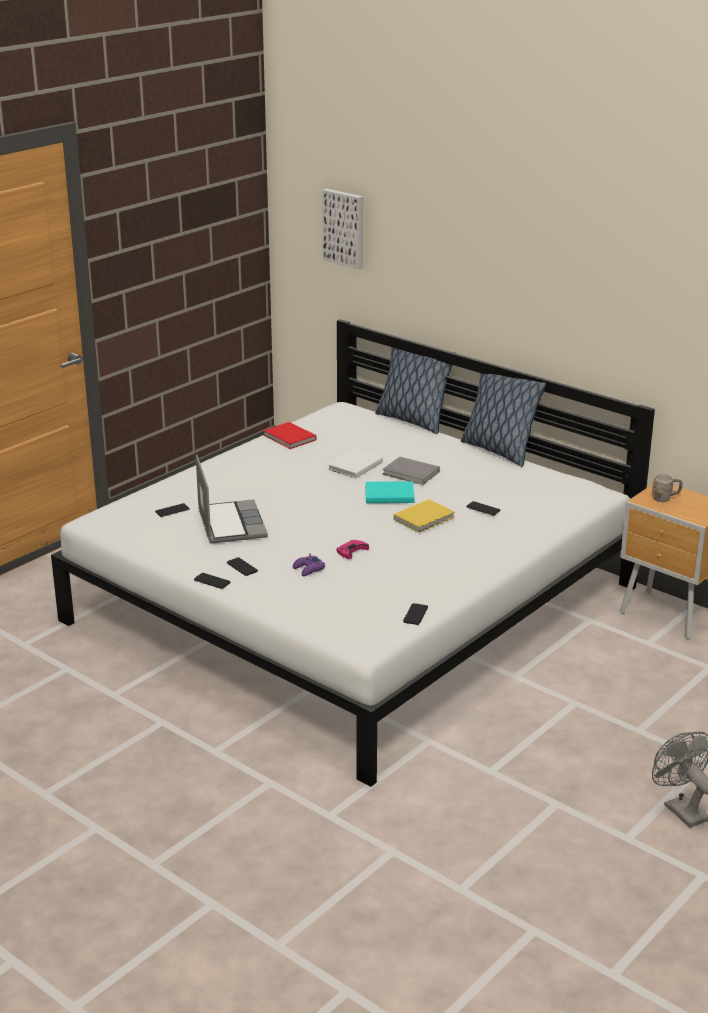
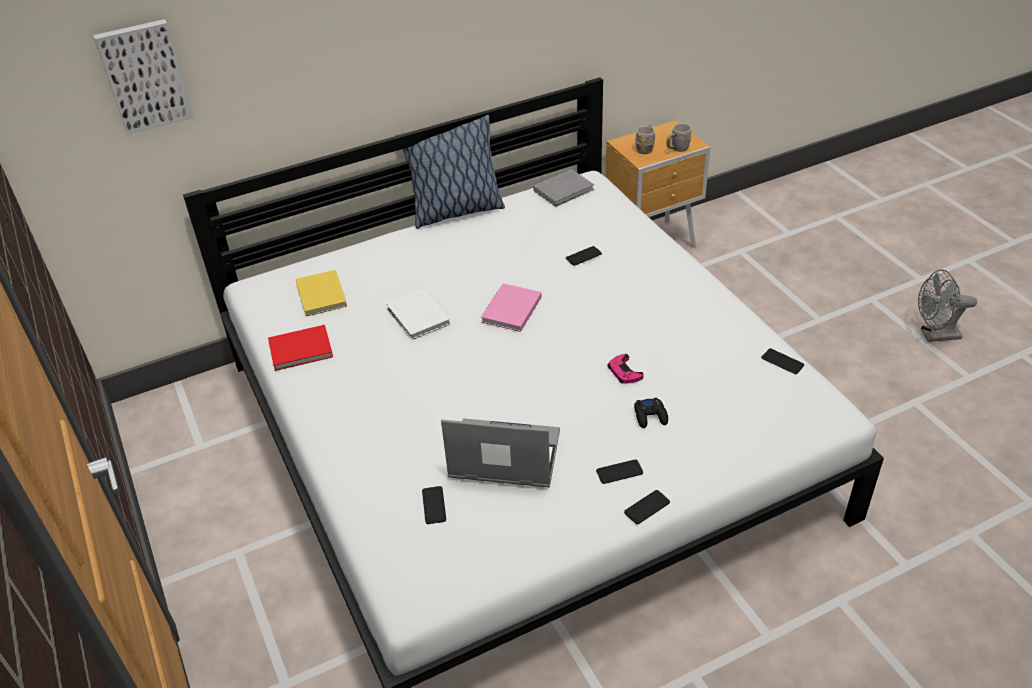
camera: 65 degrees left, 15 degrees up
(308, 569) = (650, 416): purple game controller -> black game controller
(388, 494) = (510, 310): turquoise book -> pink book
(411, 473) = (467, 281): grey book -> grey book (565, 190)
(412, 420) = (333, 246): pillow -> none
(425, 518) = (581, 299): yellow book -> yellow book (322, 294)
(680, 513) = (677, 149): none -> grey mug

